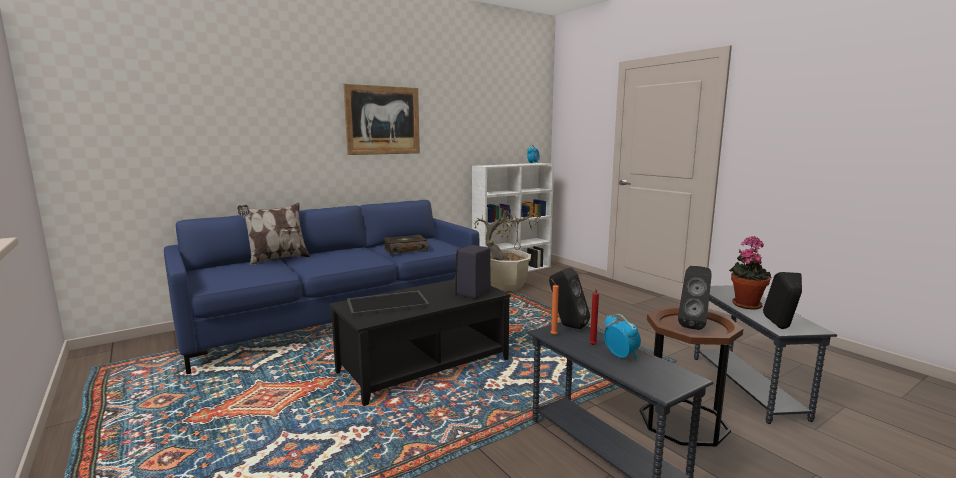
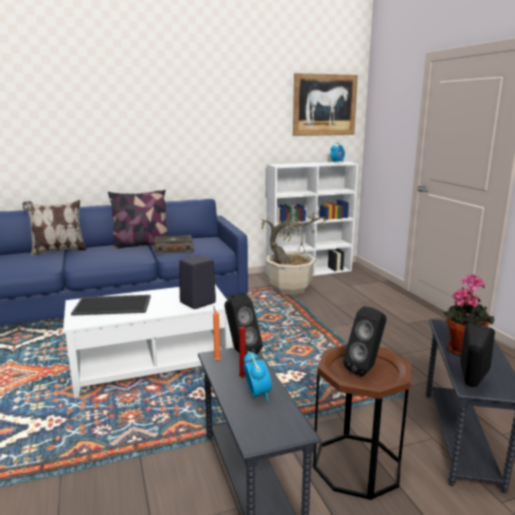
camera: 15 degrees right, 5 degrees up
(365, 248) = (141, 244): none -> pillow
(383, 120) = (170, 120): picture -> picture (324, 105)
(423, 365) = (152, 365): black coffee table -> white coffee table

